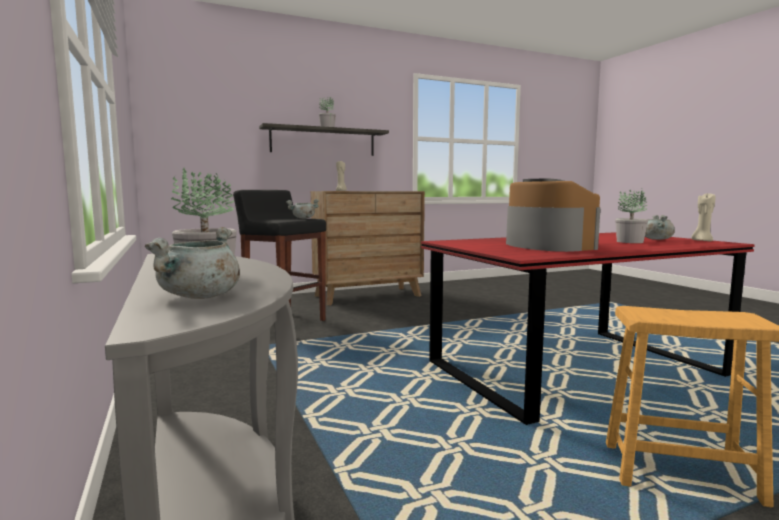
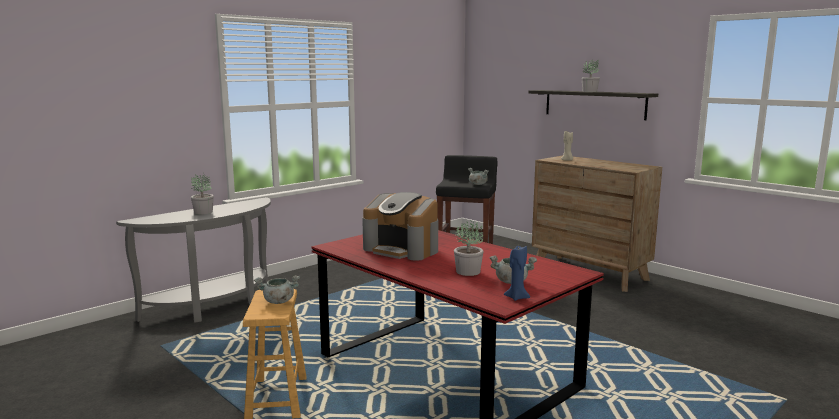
camera: 70 degrees right, 5 degrees up
(200, 297) = (166, 217): grey cooking pot -> grey cooking pot (278, 301)
(546, 246) = (402, 249): coffee machine -> coffee machine turned 75 degrees clockwise
(702, 240) = (516, 297): beige candle -> blue candle

